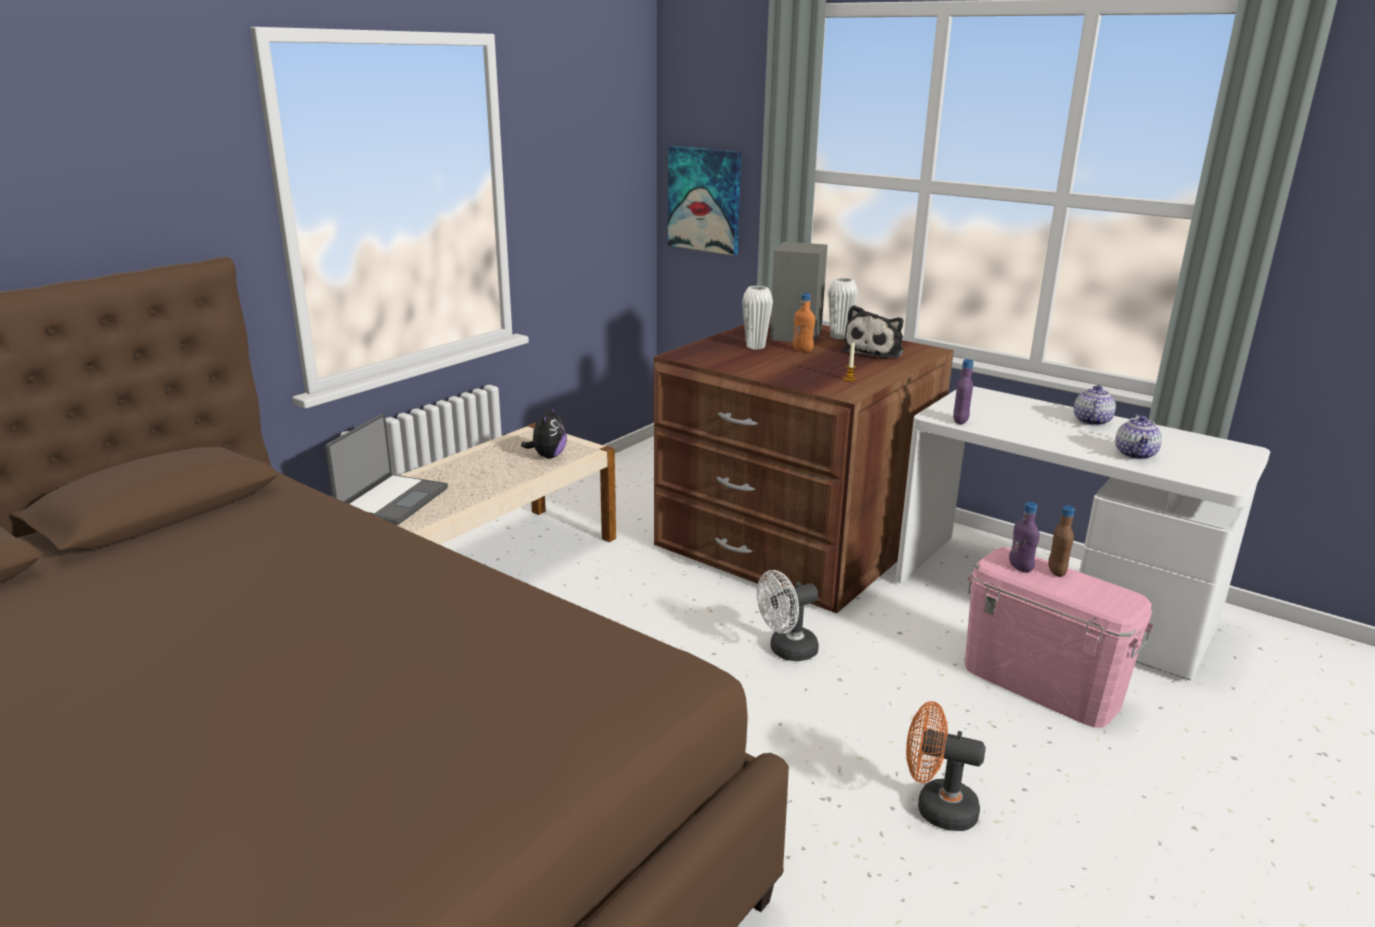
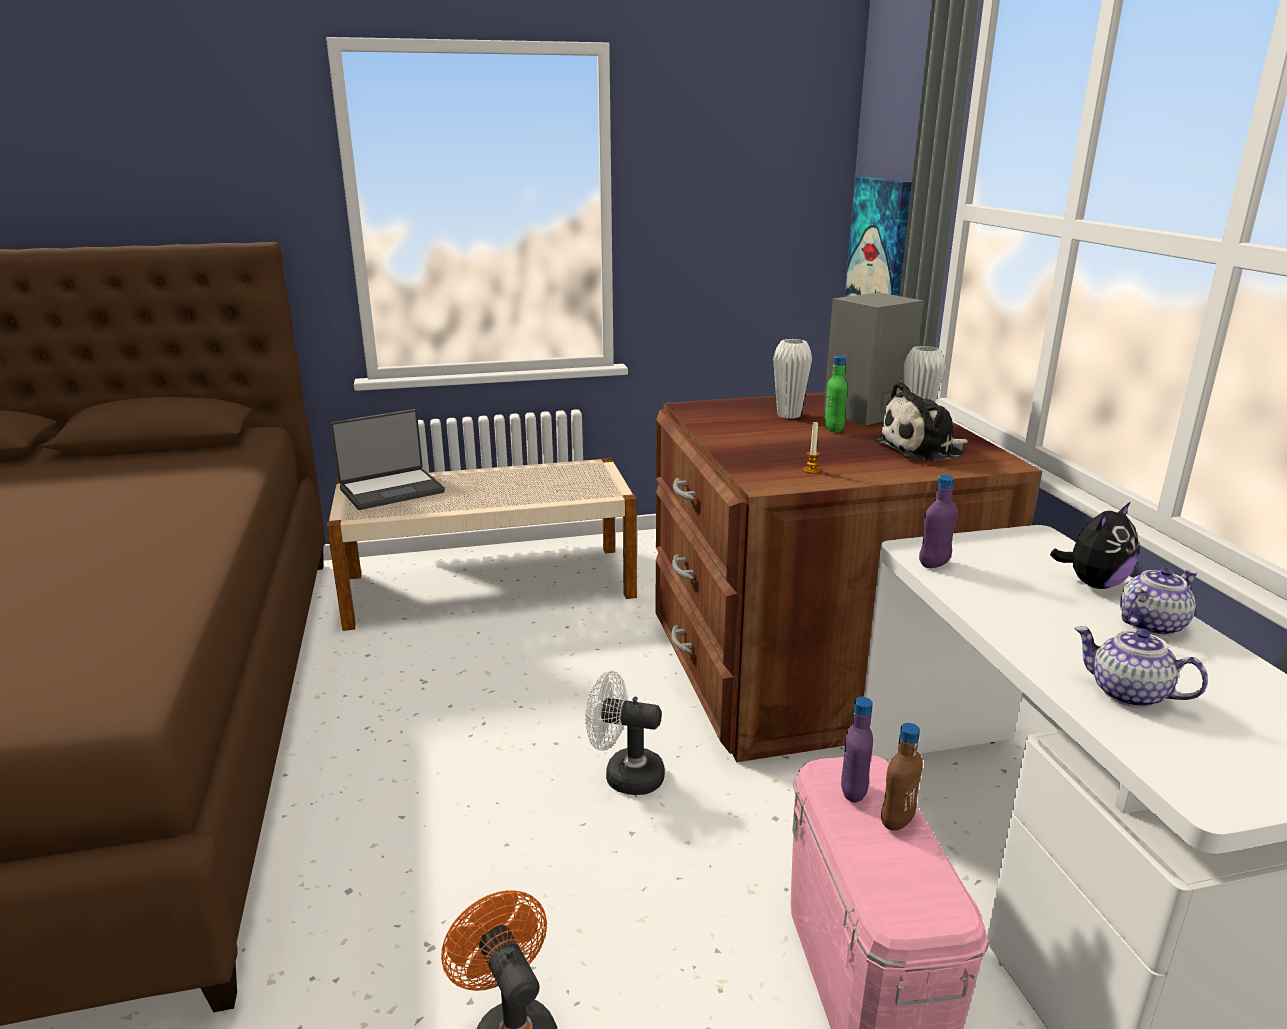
camera: 40 degrees right, 0 degrees up
(548, 456) = (566, 489): plush toy -> plush toy (1093, 584)
(802, 350) = (833, 429): orange bottle -> green bottle
(1136, 454) = (1127, 693): teapot -> teapot turned 75 degrees clockwise

